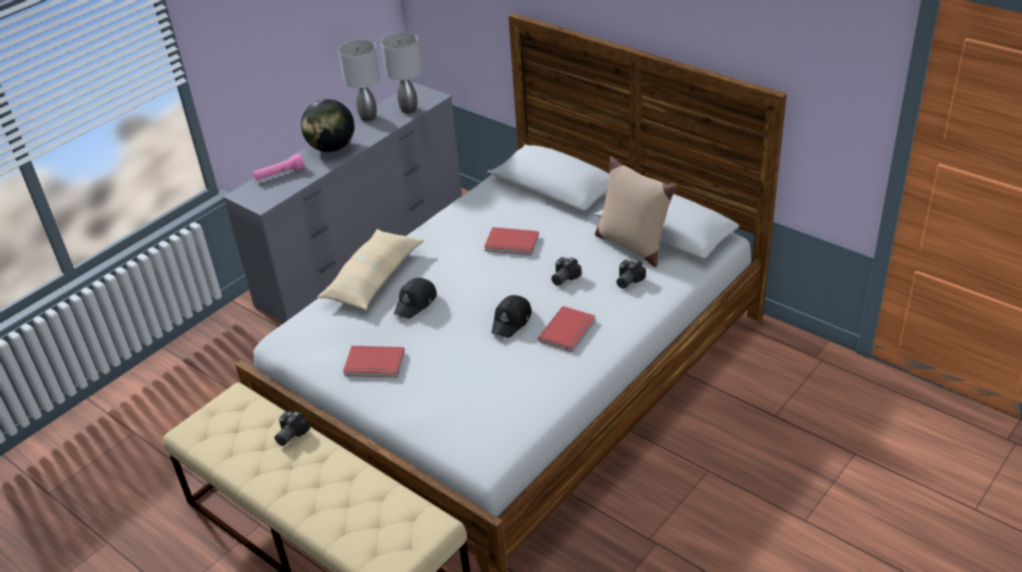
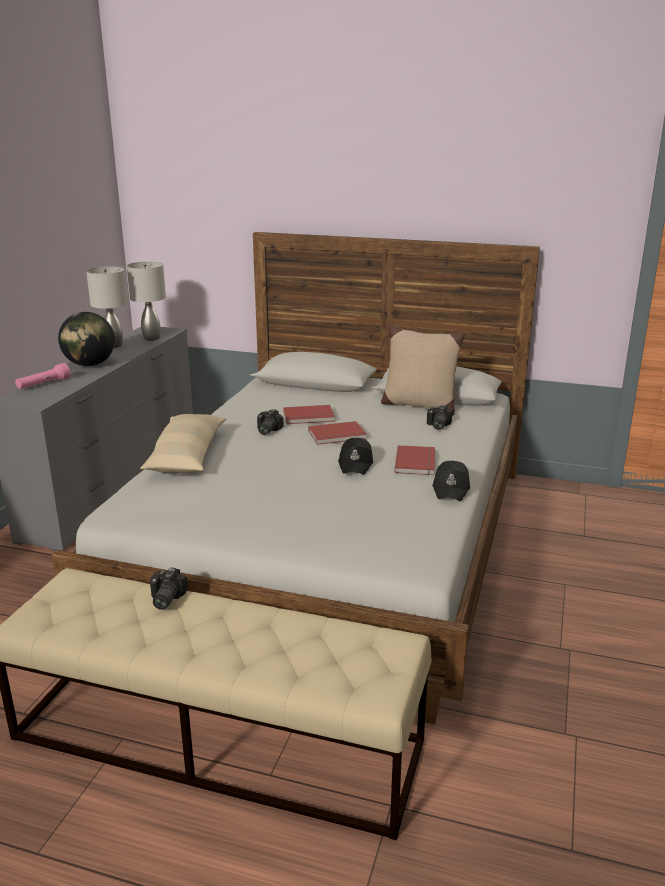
camera: 25 degrees left, 15 degrees down
(374, 364) = (238, 514): red book -> red book (337, 435)
(416, 303) = (248, 464): black cap -> black cap (451, 488)
(562, 277) = (377, 431): camera -> camera (266, 430)

